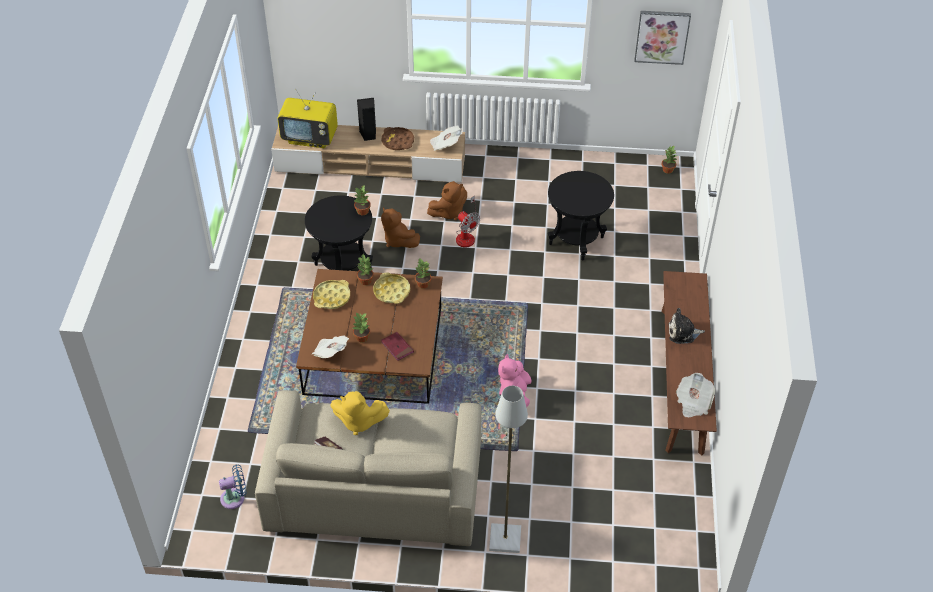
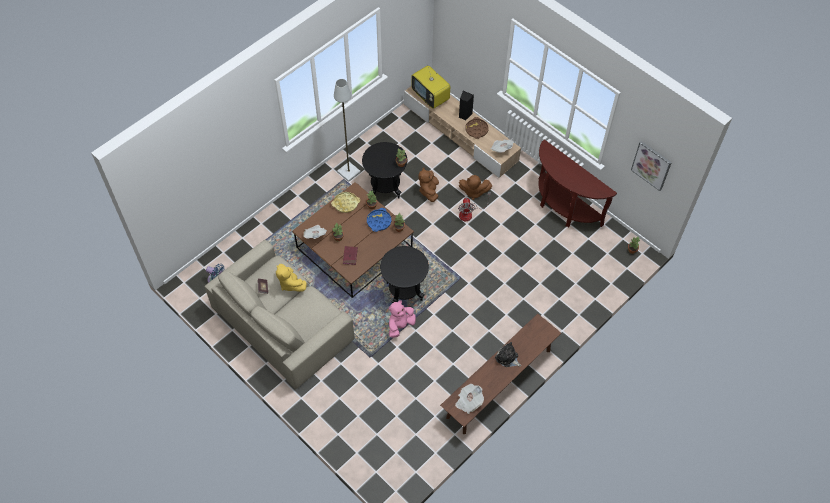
camera: 40 degrees right, 10 degrees up
(391, 291) = (379, 221): yellow tray -> blue tray
(504, 539) = (316, 399): grey floor lamp -> grey floor lamp (348, 172)
(558, 171) = (563, 207): none -> brown console table
(576, 241) = (527, 258): black side table -> black side table (404, 291)

